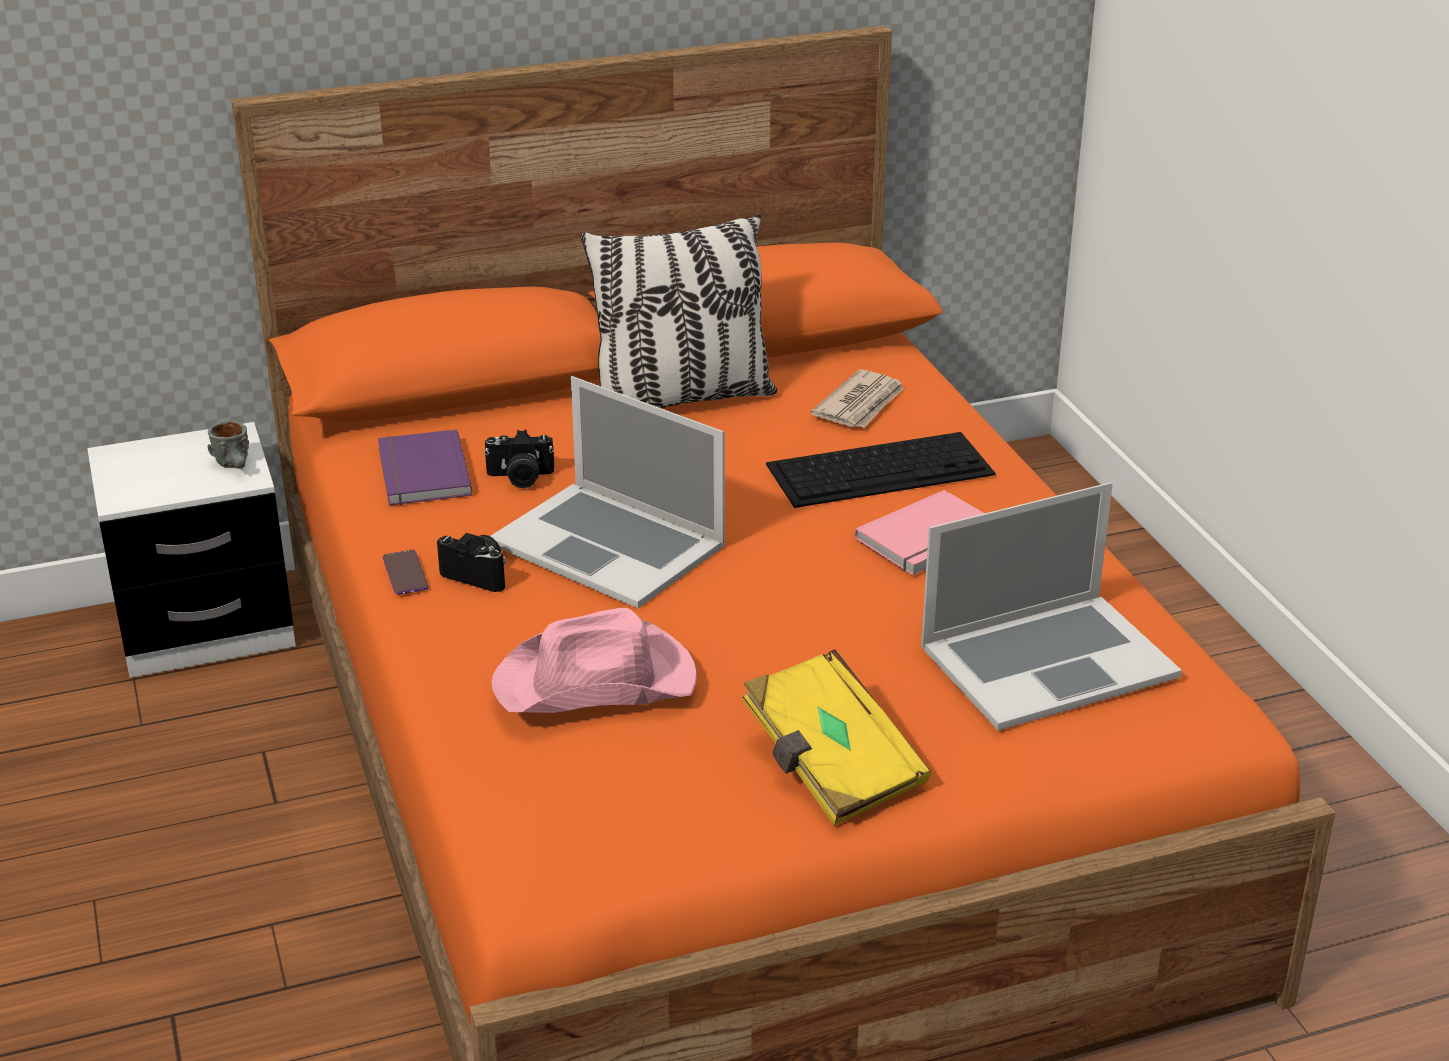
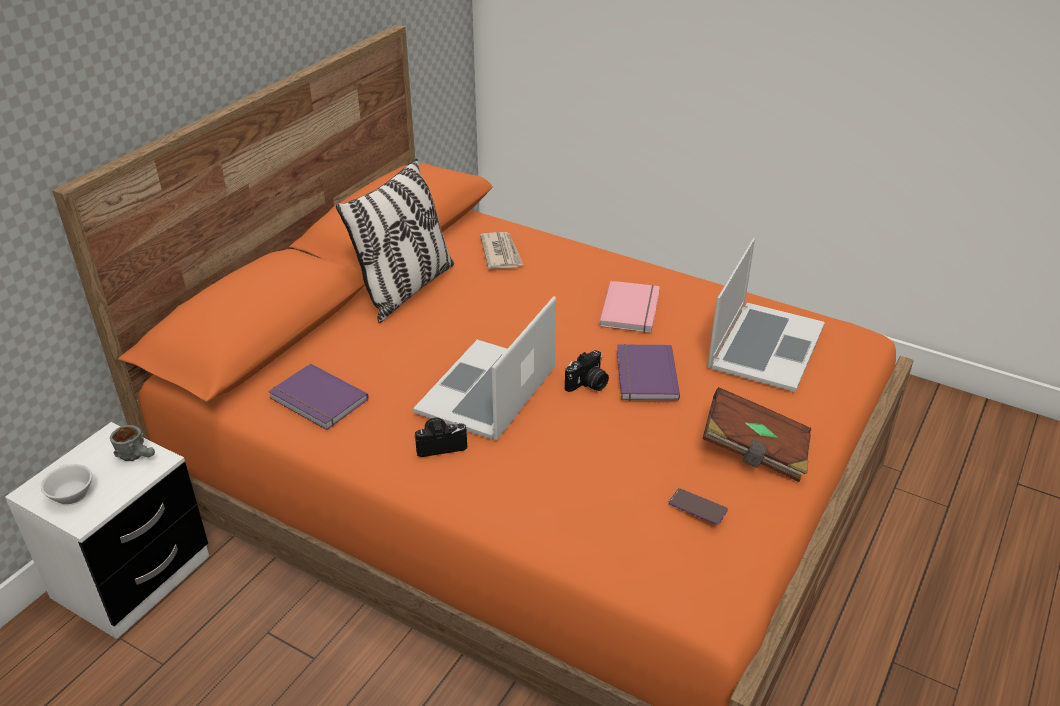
camera: 40 degrees left, 5 degrees up
(137, 472) = (70, 495): none -> white cup
(405, 573) = (396, 466): phone -> phone (697, 507)
(520, 478) = (381, 375): camera -> camera (588, 384)
(597, 683) = (602, 471): pink hat -> none
(608, 544) = (487, 390): laptop -> laptop turned 120 degrees clockwise
(822, 616) = (644, 375): none -> purple book
(831, 766) = (754, 452): yellow book -> brown book
(881, 468) = (559, 283): keyboard -> none

